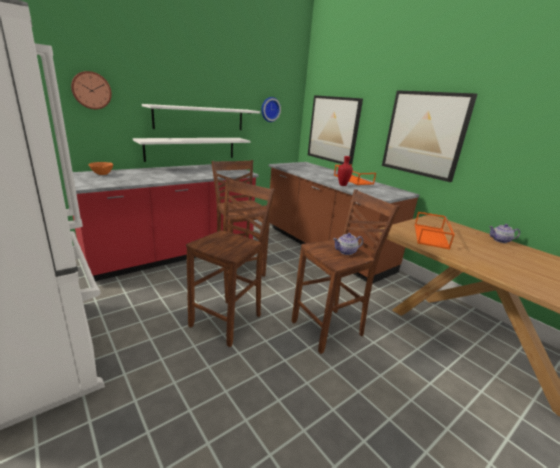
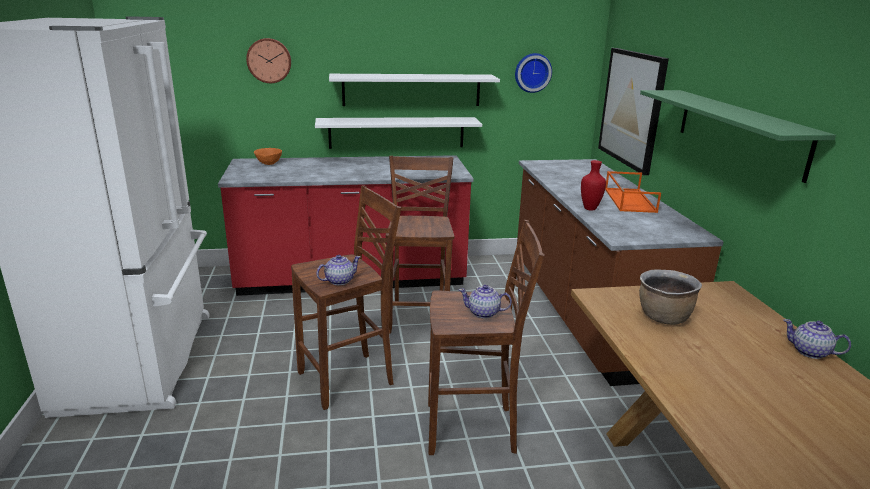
camera: 30 degrees right, 0 degrees up
(235, 249) = (339, 281): none -> teapot
(424, 134) = (739, 131): picture -> green shelf
(431, 236) = (663, 317): orange tray -> brown cooking pot

